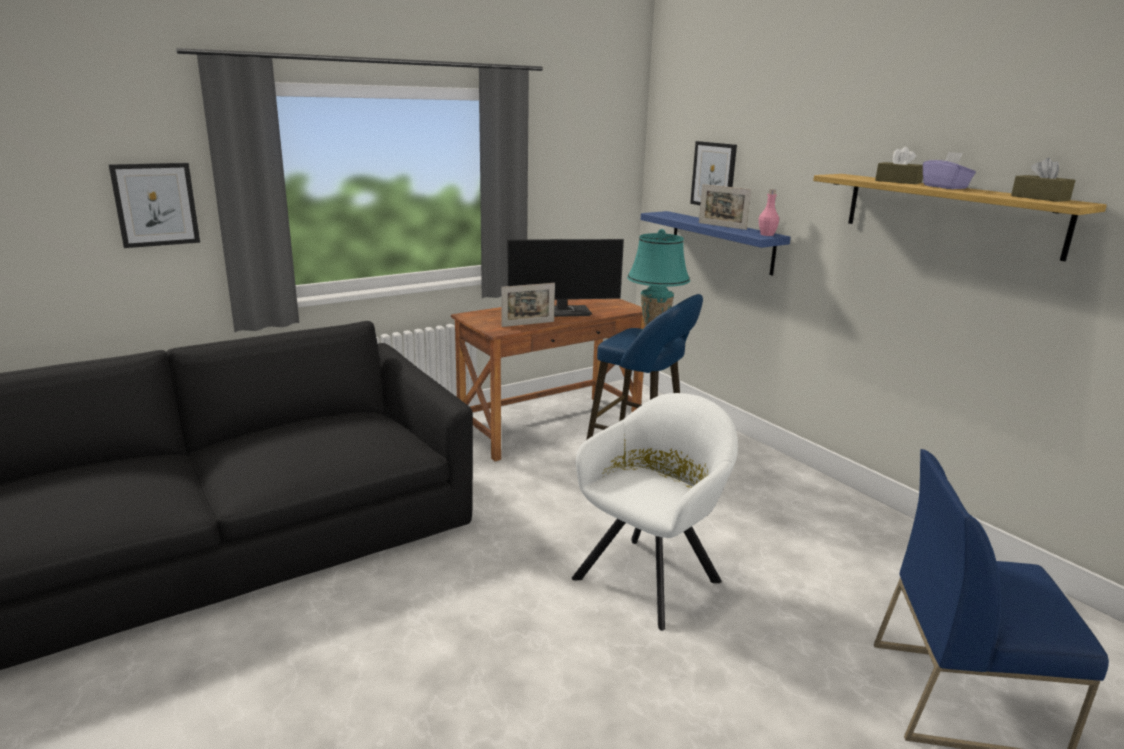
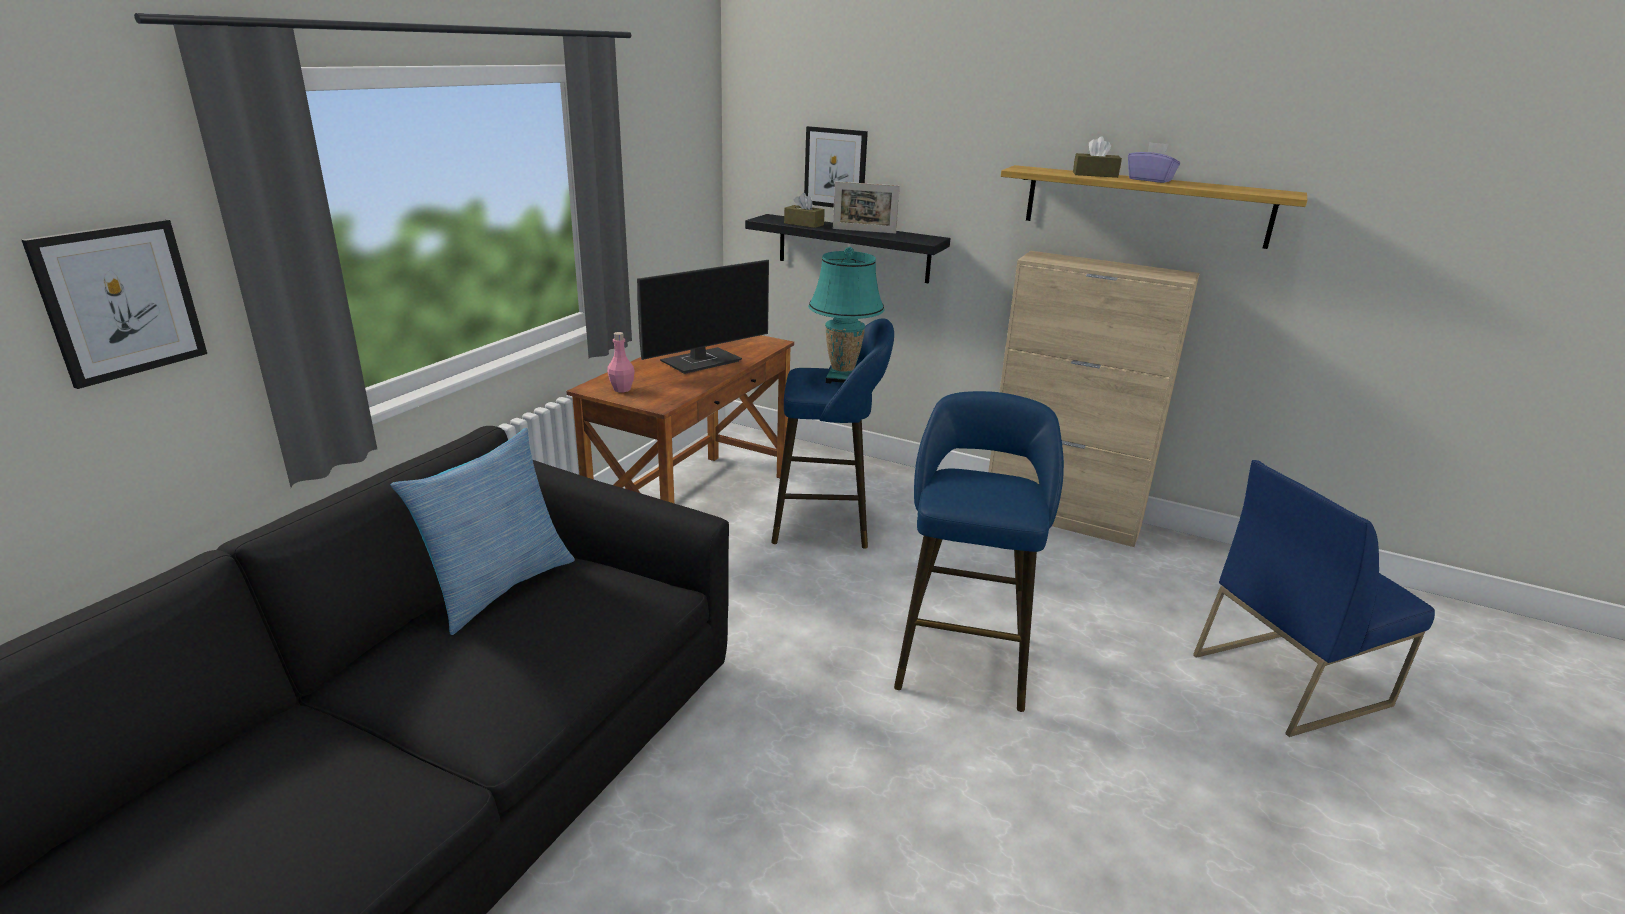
camera: 30 degrees left, 5 degrees up
(322, 420) = (498, 587): none -> pillow
(528, 324) = (684, 387): picture frame -> none
(652, 576) = (963, 656): white armchair -> blue stool
(721, 242) = (853, 248): blue shelf -> black shelf
(767, 234) = (927, 238): pink bottle -> pink bottle (622, 389)
(856, 506) = (1062, 517): none -> beige cabinet
(1040, 198) = (1251, 189): brown tissue box -> brown tissue box (804, 224)

